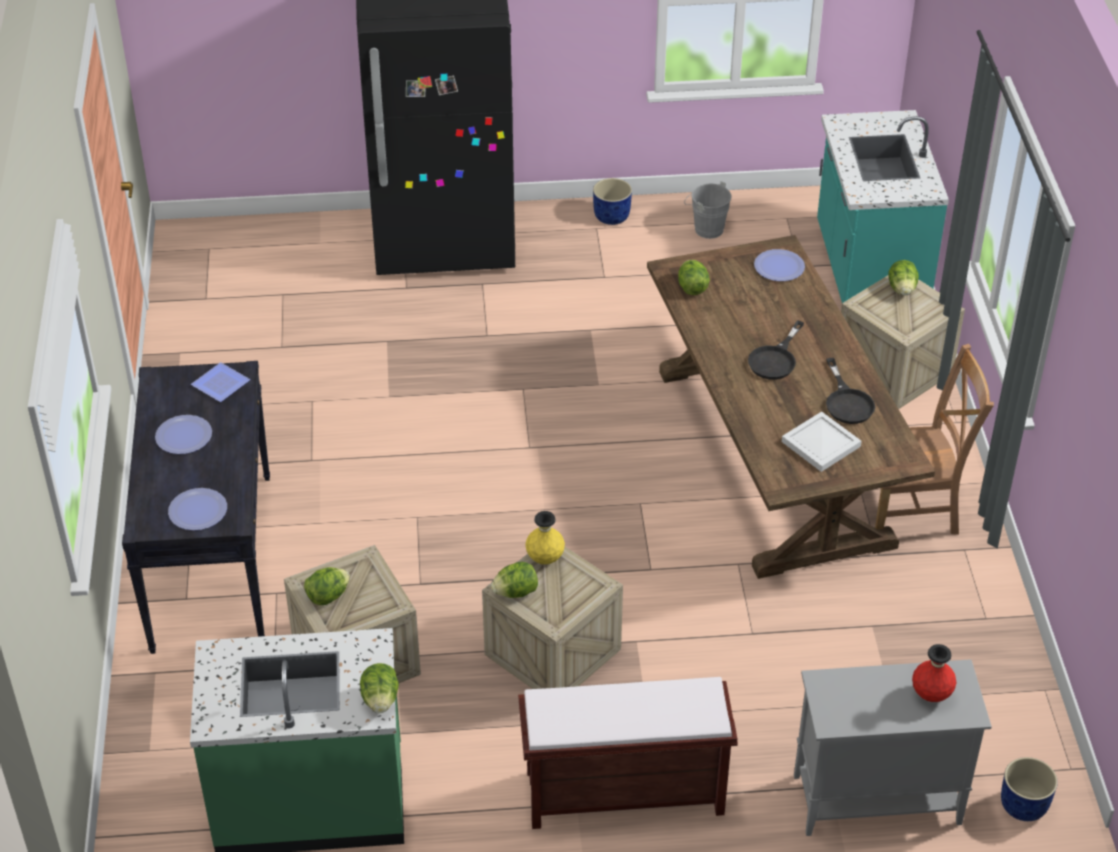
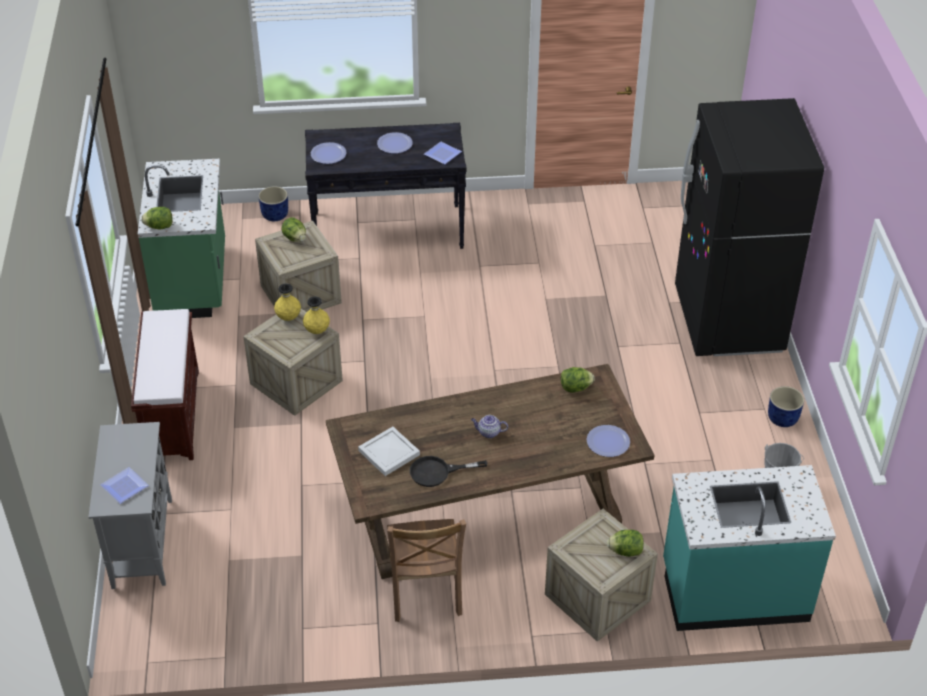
camera: 90 degrees right, 0 degrees up
(516, 592) = (288, 318): lettuce -> yellow vase
(775, 359) = (488, 432): black frying pan -> teapot
(931, 695) = (123, 487): red vase -> plate
(1022, 805) = (120, 627): blue planter -> blue planter (275, 215)

